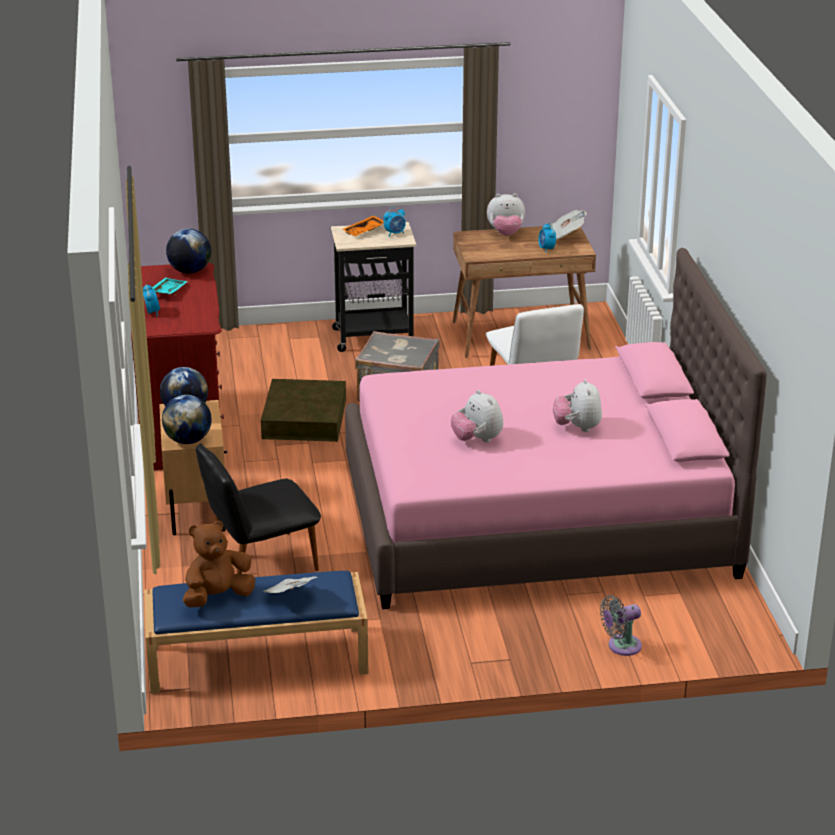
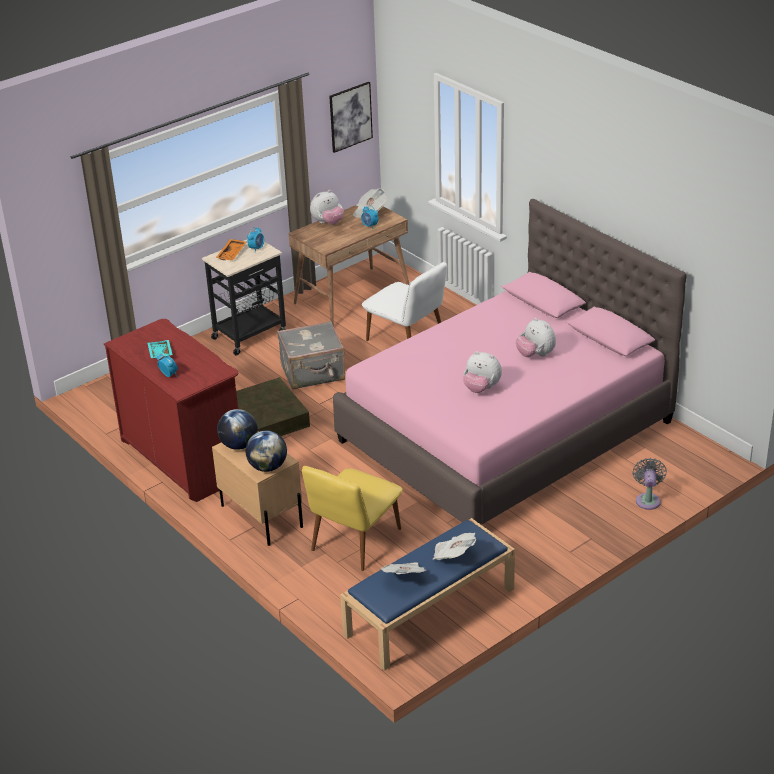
camera: 30 degrees left, 5 degrees up
(190, 271) = (157, 331): globe -> none
(217, 597) = (405, 577): brown plush toy -> newspaper
(262, 562) = (356, 539): black chair -> yellow chair
(574, 115) = (350, 116): none -> picture
(621, 646) = (648, 499): grey fan -> grey fan turned 150 degrees clockwise

